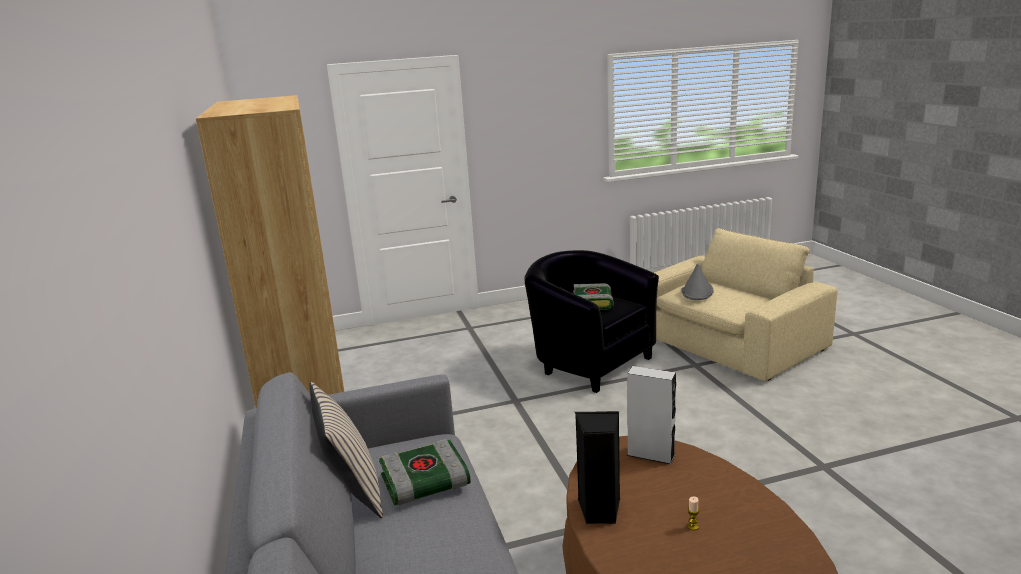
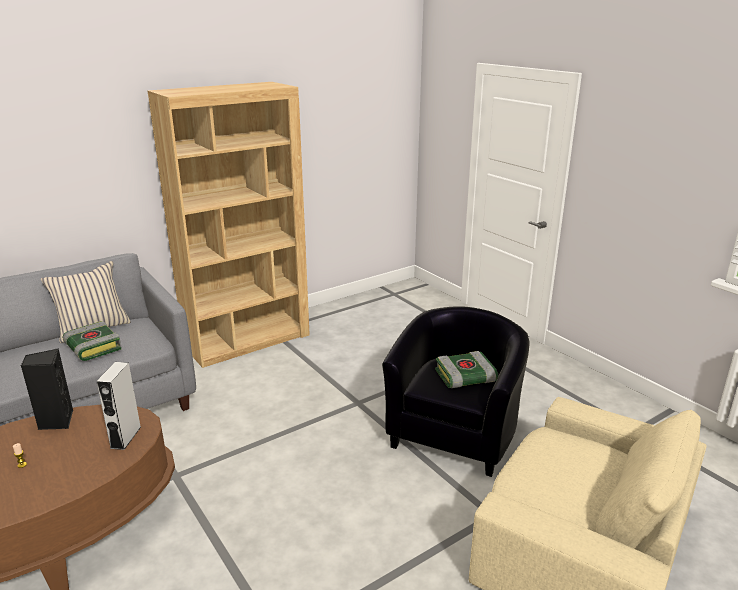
camera: 70 degrees right, 5 degrees up
(697, 291) = (559, 449): grey hat -> none

